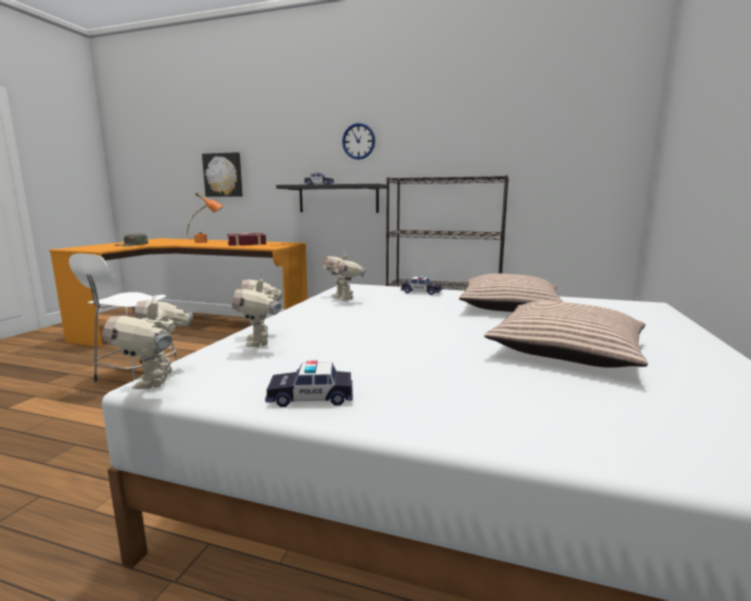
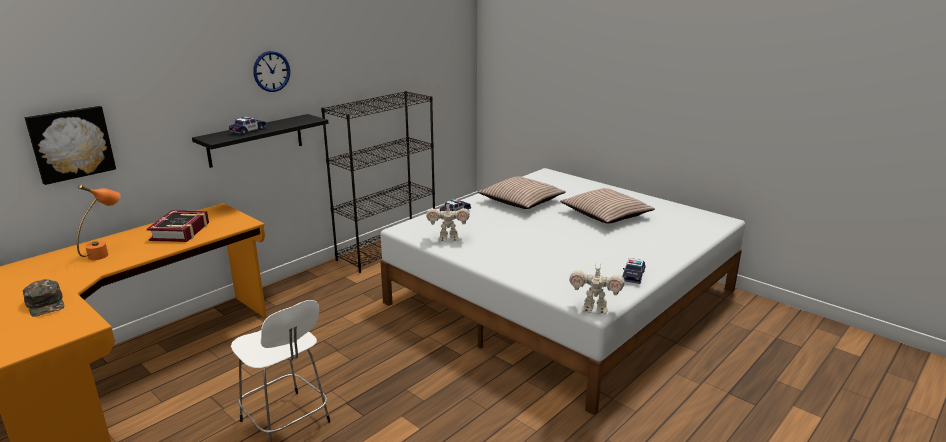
camera: 65 degrees left, 10 degrees up
(260, 342) = (543, 279): toy robot -> none

